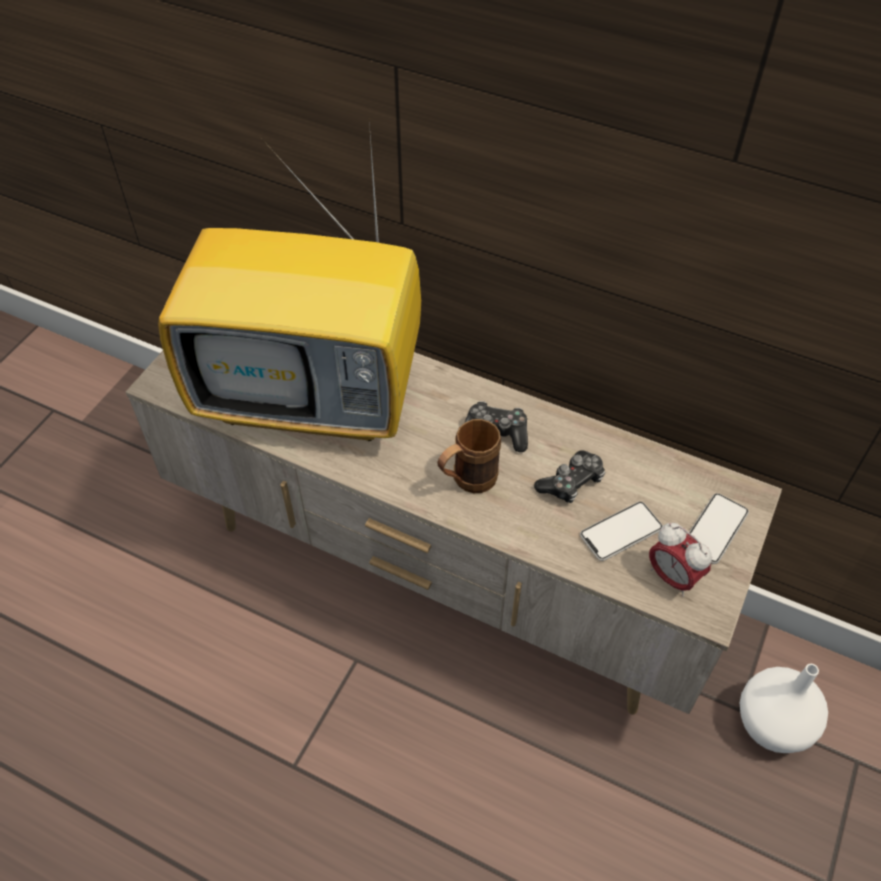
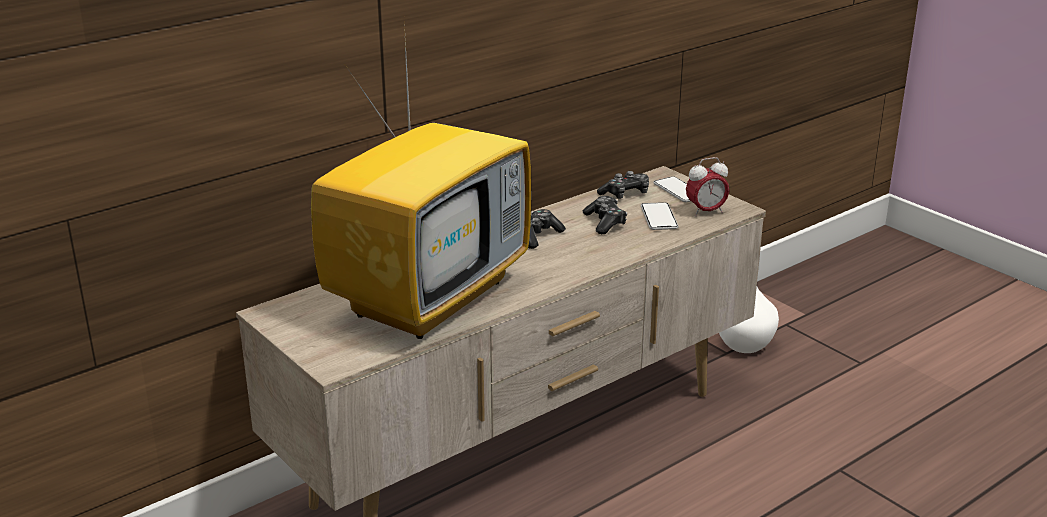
camera: 65 degrees left, 25 degrees down
(466, 482) = (572, 256): brown mug -> none
(663, 476) = (625, 194): none -> game controller

